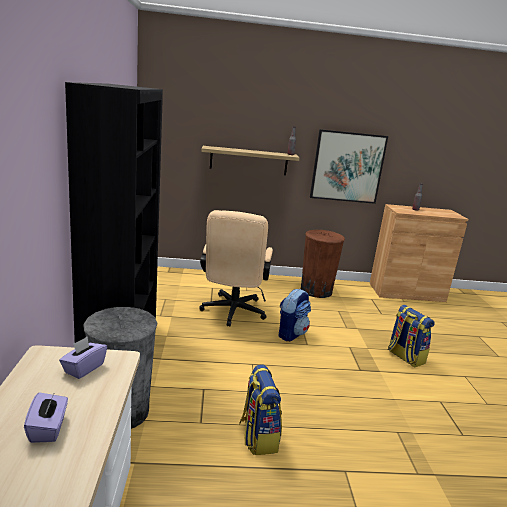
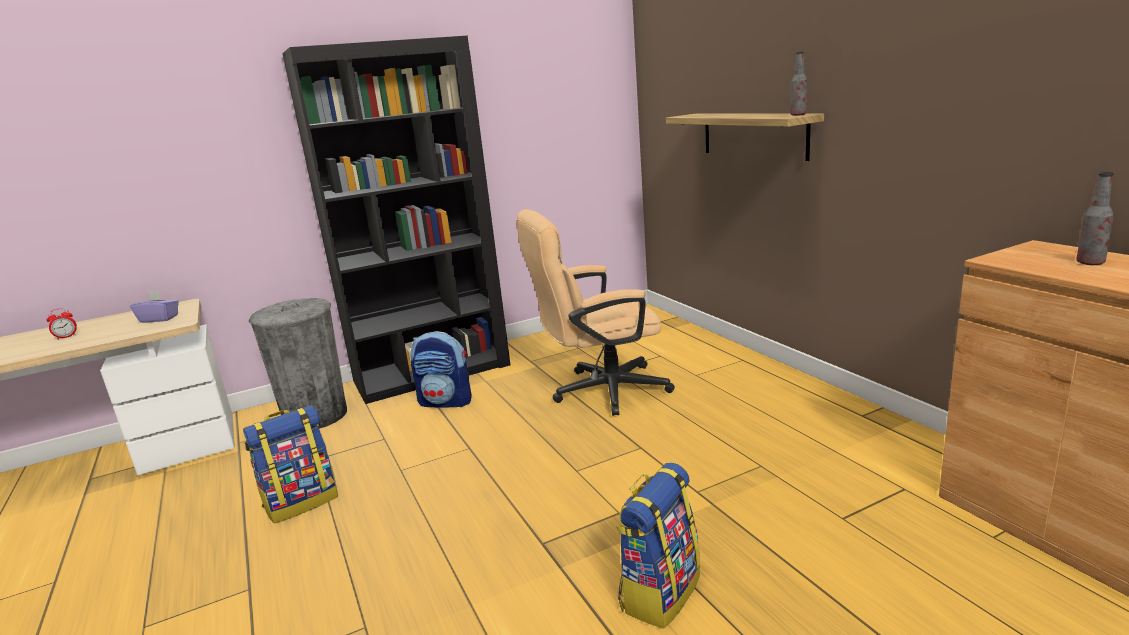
camera: 70 degrees right, 0 degrees up
(48, 429) = (66, 337): purple tissue box -> alarm clock
(291, 334) = (595, 448): backpack -> backpack (446, 402)
(316, 291) = (813, 422): brown trash can -> none
(347, 167) = (931, 134): picture -> none

